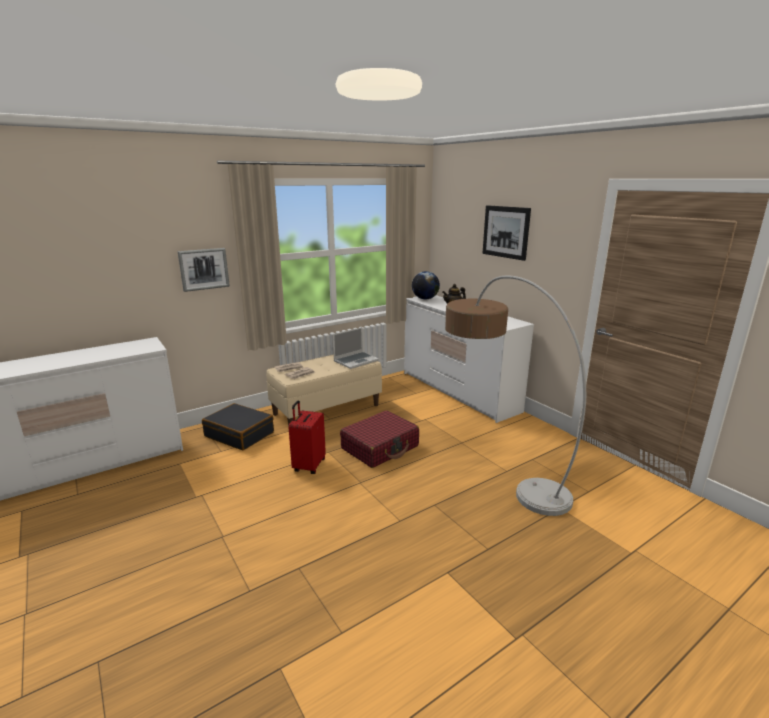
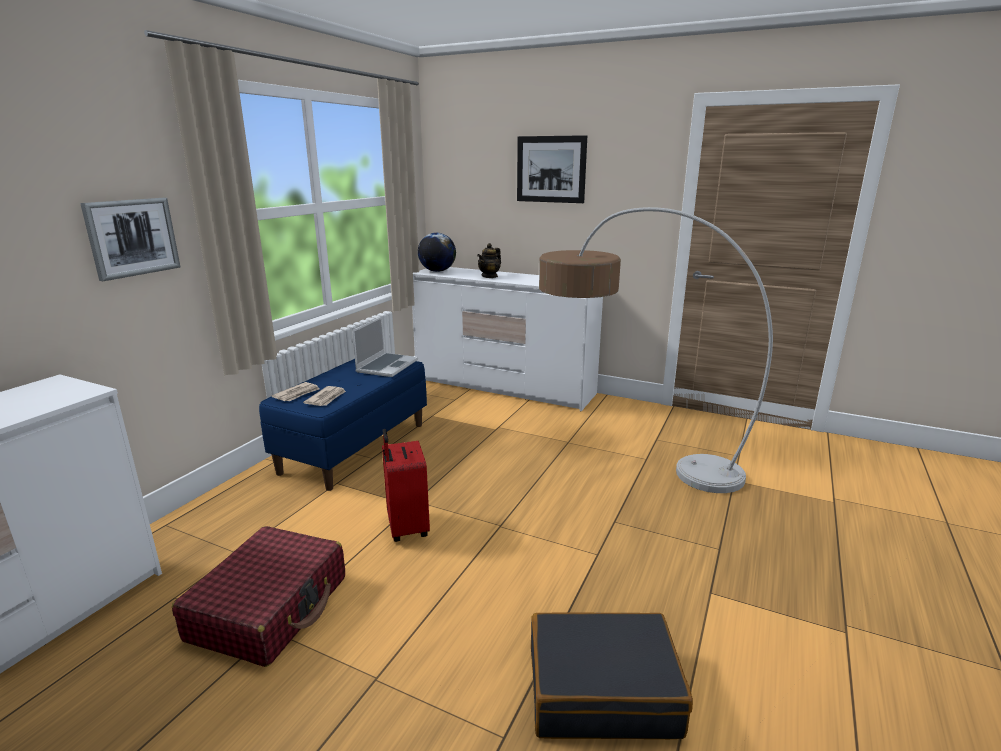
camera: 30 degrees left, 0 degrees up
(240, 434) = (247, 518): black suitcase -> black suitcase (602, 689)
(327, 409) = (355, 447): beige bench -> blue bench
(380, 447) = (479, 475): red suitcase -> red suitcase (270, 608)

